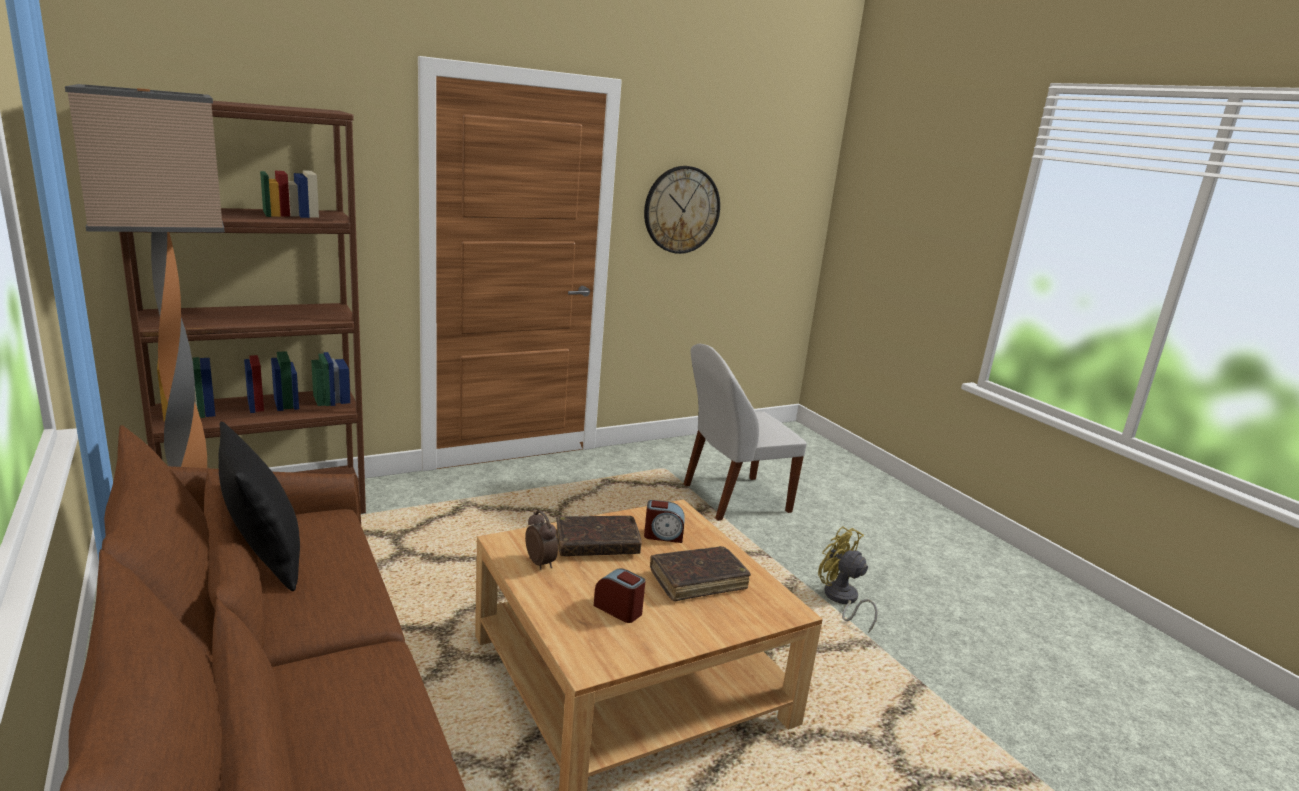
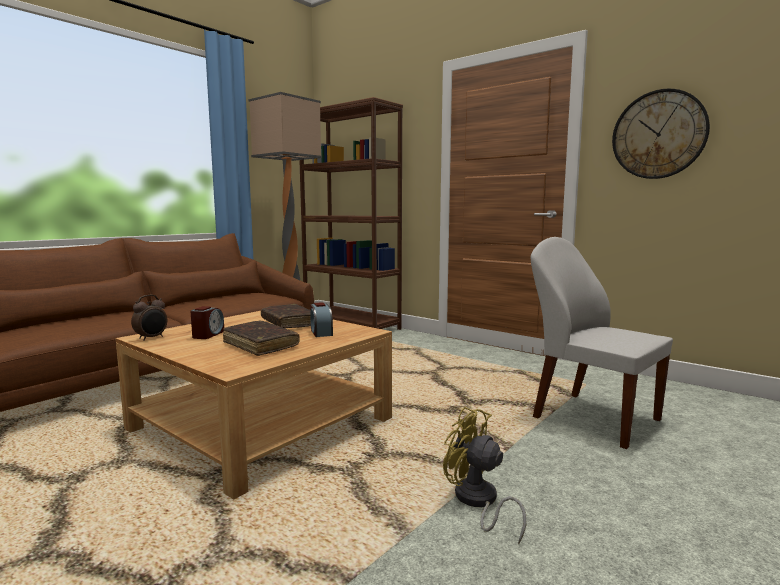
camera: 70 degrees right, 10 degrees down
(264, 559) = (230, 296): black pillow -> none
(541, 563) = (254, 318): alarm clock -> alarm clock (151, 338)
(841, 600) = (477, 502): yellow fan -> yellow fan turned 75 degrees counterclockwise

